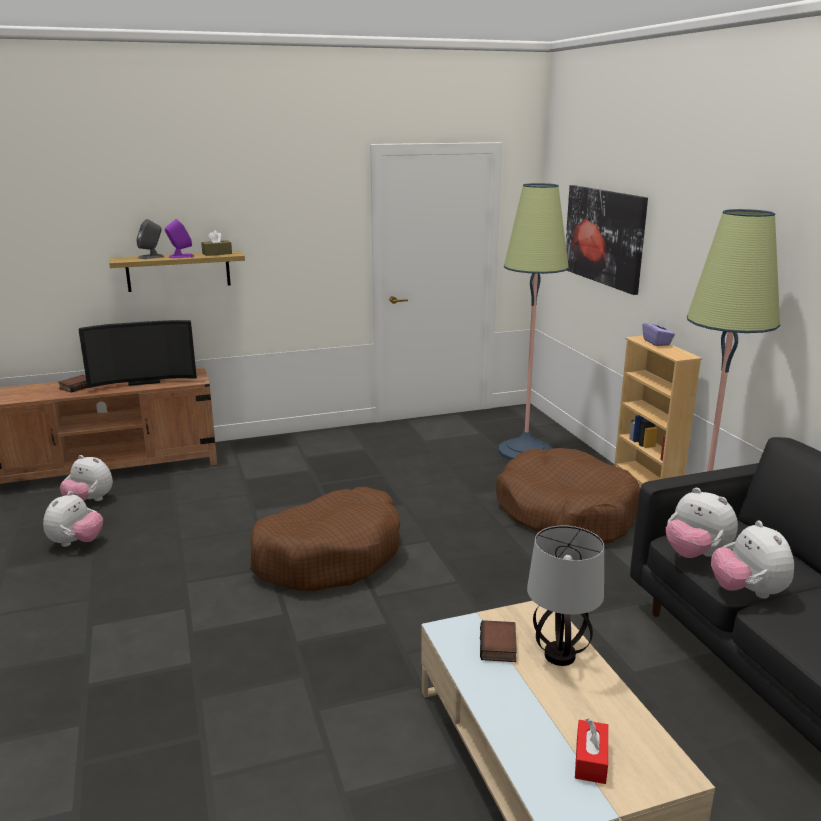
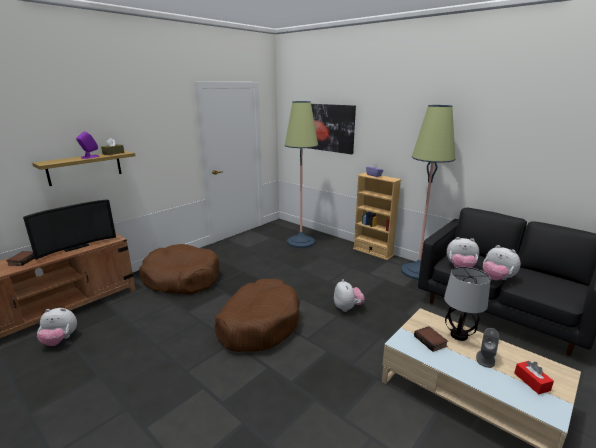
camera: 30 degrees left, 0 degrees up
(76, 543) = (77, 373): plush toy -> plush toy (347, 308)
(151, 257) = (67, 159): grey speaker -> grey speaker (485, 359)
(565, 512) = (348, 266): brown dog bed -> brown dog bed (182, 278)

